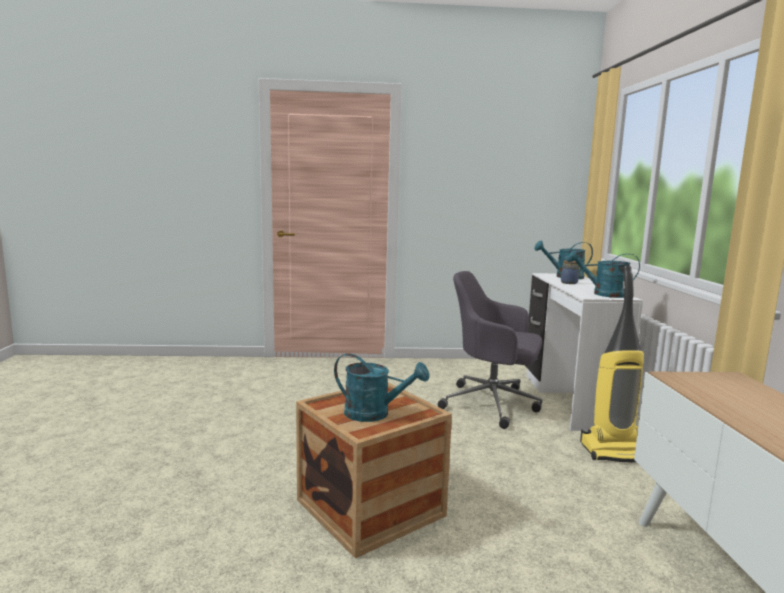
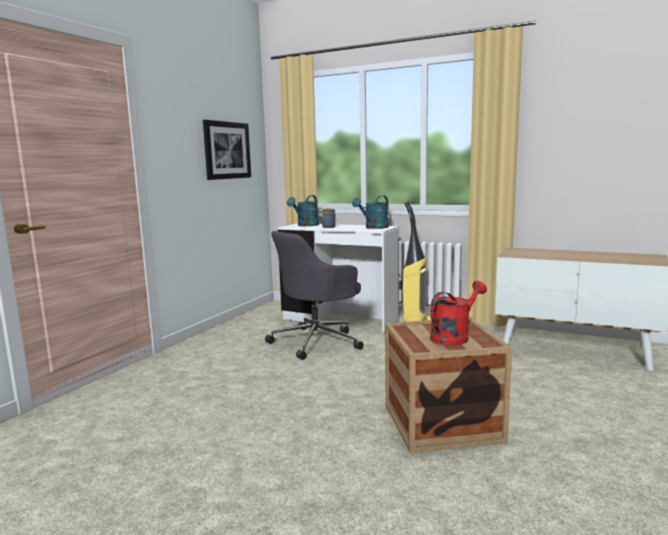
camera: 60 degrees left, 0 degrees up
(375, 414) = (454, 337): turquoise watering can -> red watering can
(515, 184) = (227, 150): none -> picture

